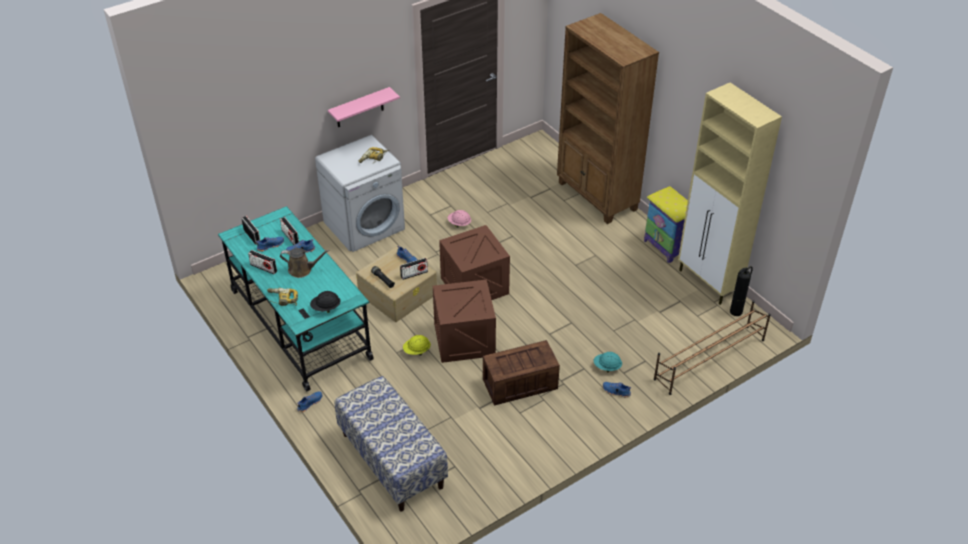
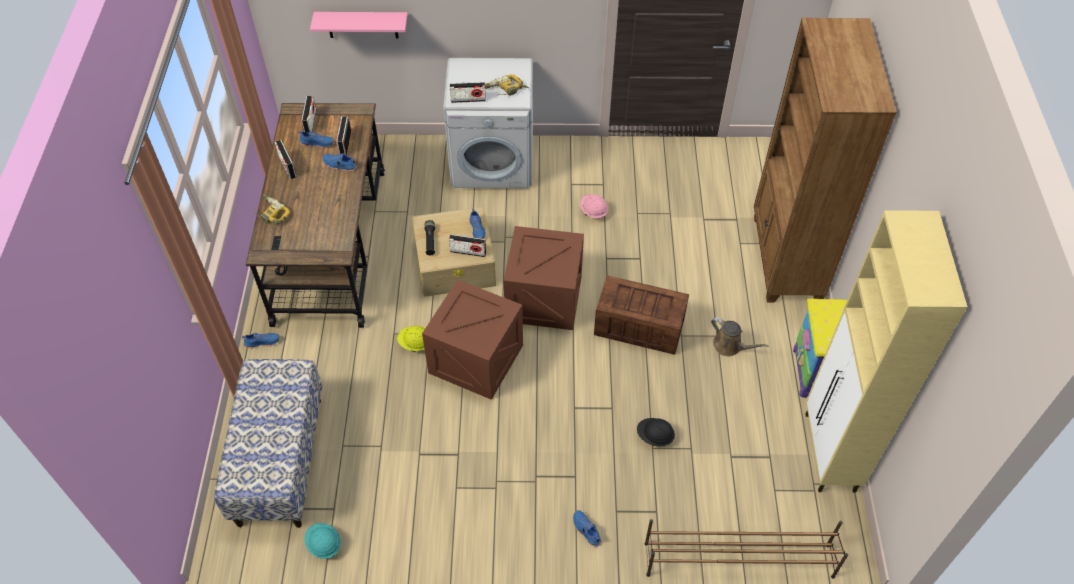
camera: 35 degrees right, 10 degrees up
(300, 324) = (330, 245): turquoise desk -> brown desk
(302, 270) = (321, 189): brown watering can -> brown watering can (730, 346)
(326, 308) = (302, 249): black hard hat -> black hard hat (654, 437)
(354, 174) = (468, 99): none -> radio
(359, 108) = (518, 20): pink shelf -> pink shelf (362, 24)
(519, 384) = (486, 451): crate -> crate (637, 327)
(607, 367) = (603, 491): turquoise hard hat -> turquoise hard hat (324, 545)
(736, 311) = (832, 514): fire extinguisher -> none

